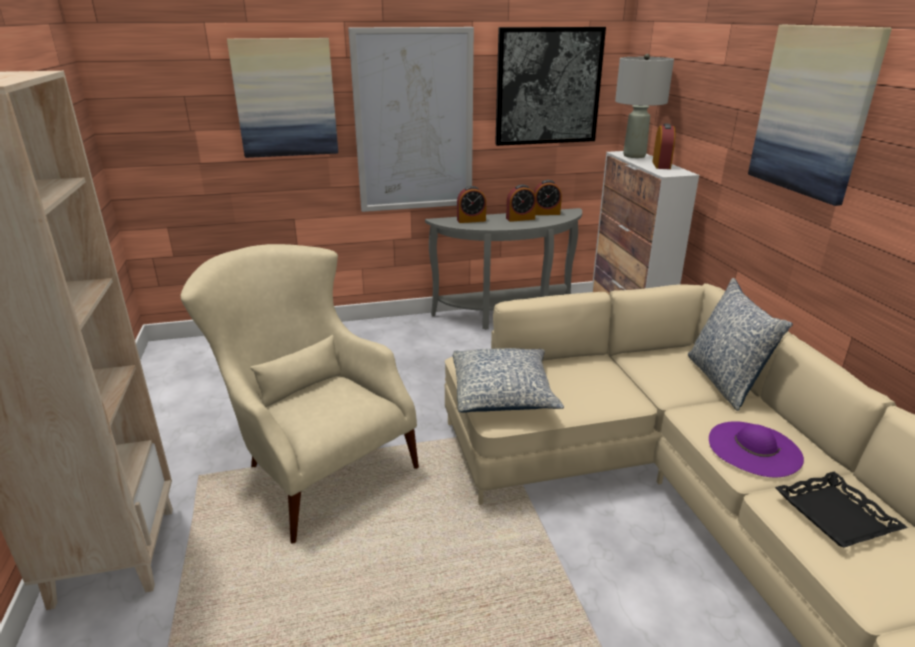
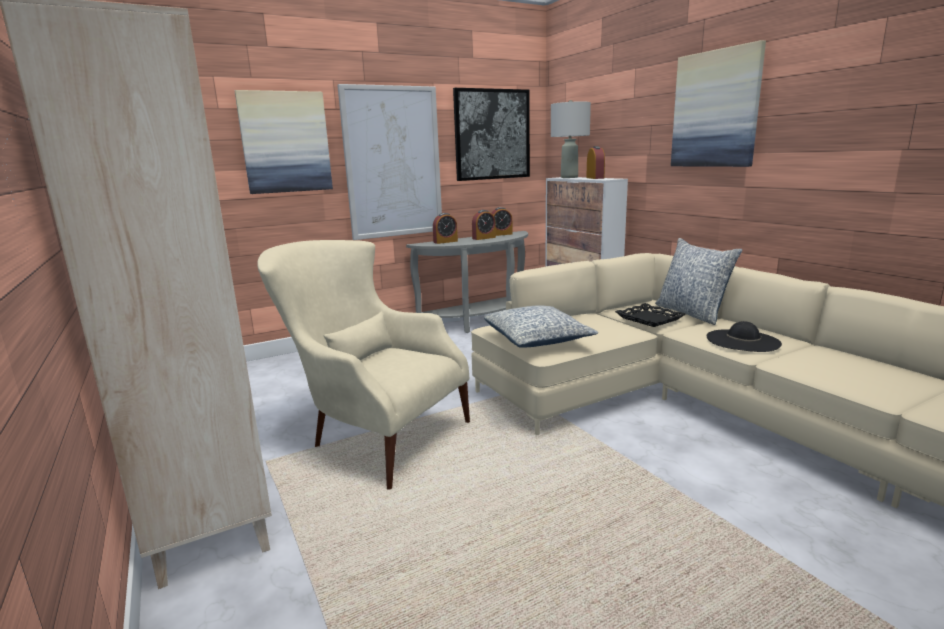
camera: 15 degrees left, 10 degrees down
(754, 448) = (742, 340): purple hat -> black hat
(836, 515) = (824, 362): black tray -> black tray (650, 319)

